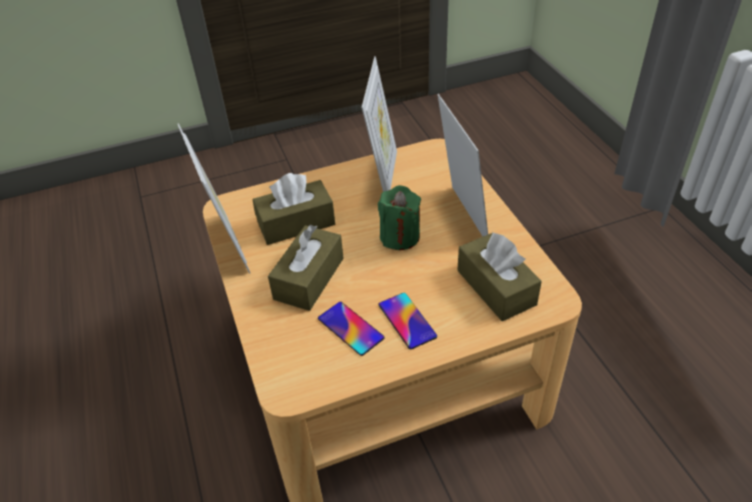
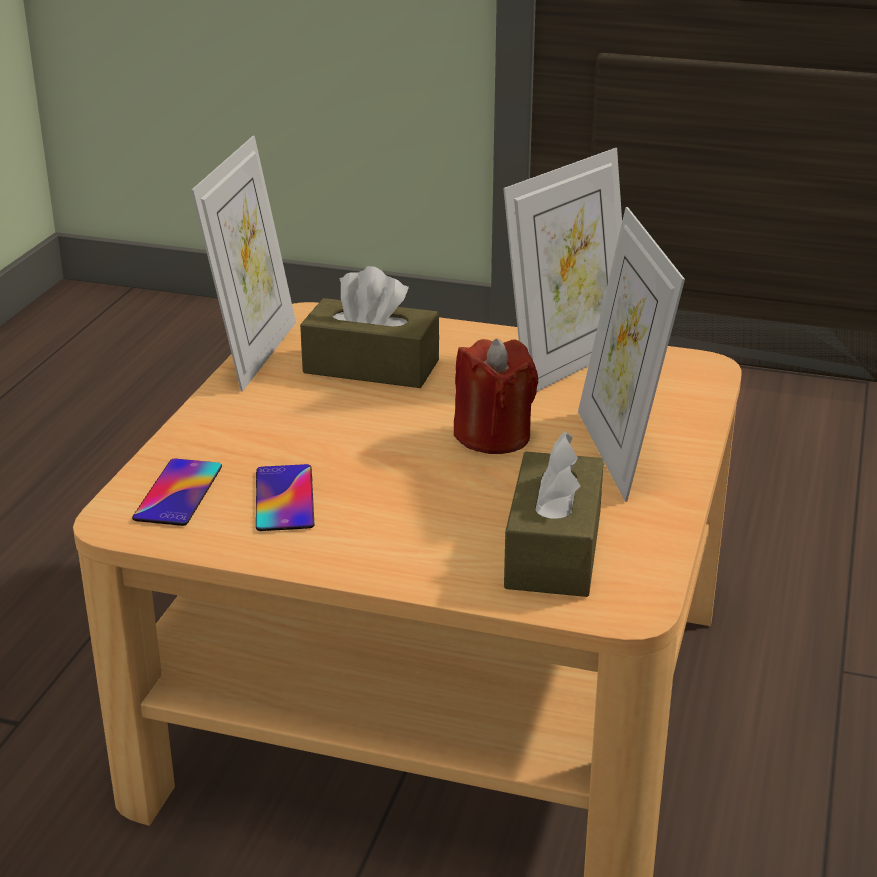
camera: 35 degrees right, 15 degrees down
(309, 278) = (306, 427): brown tissue box -> none
(399, 236) = (493, 436): green candle -> red candle
(407, 320) = (370, 525): phone -> phone (178, 493)
(461, 217) = (619, 452): picture frame -> picture frame turned 150 degrees clockwise

